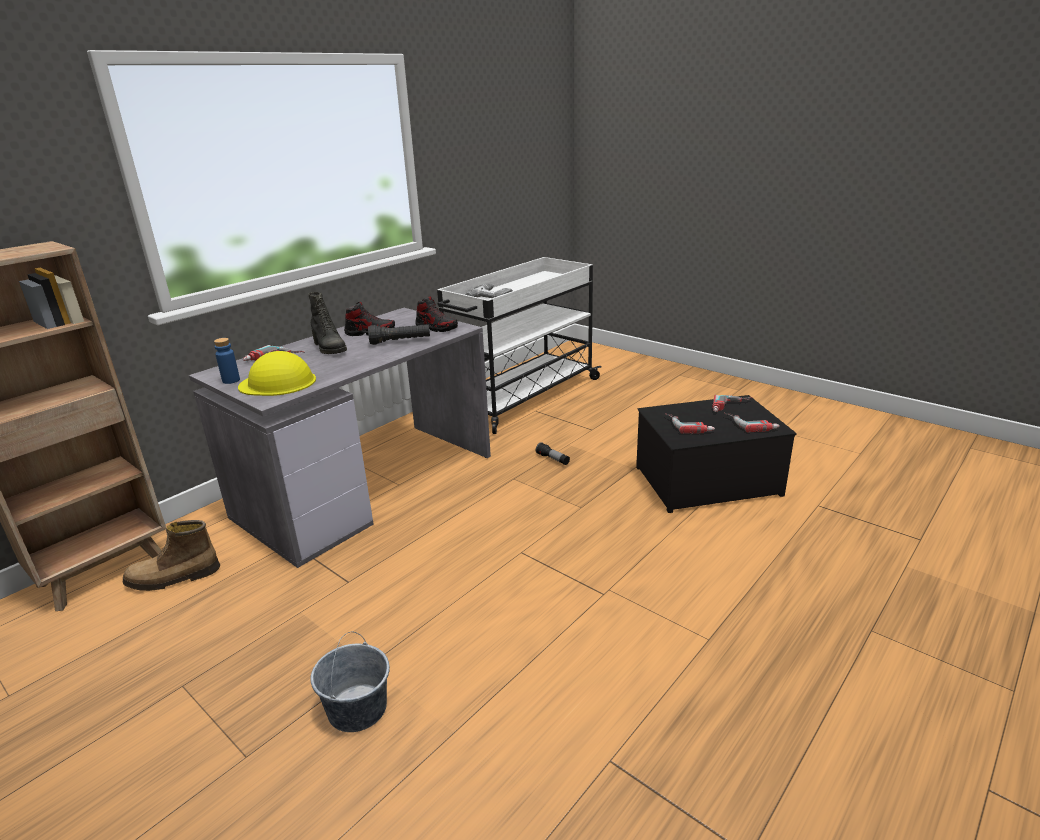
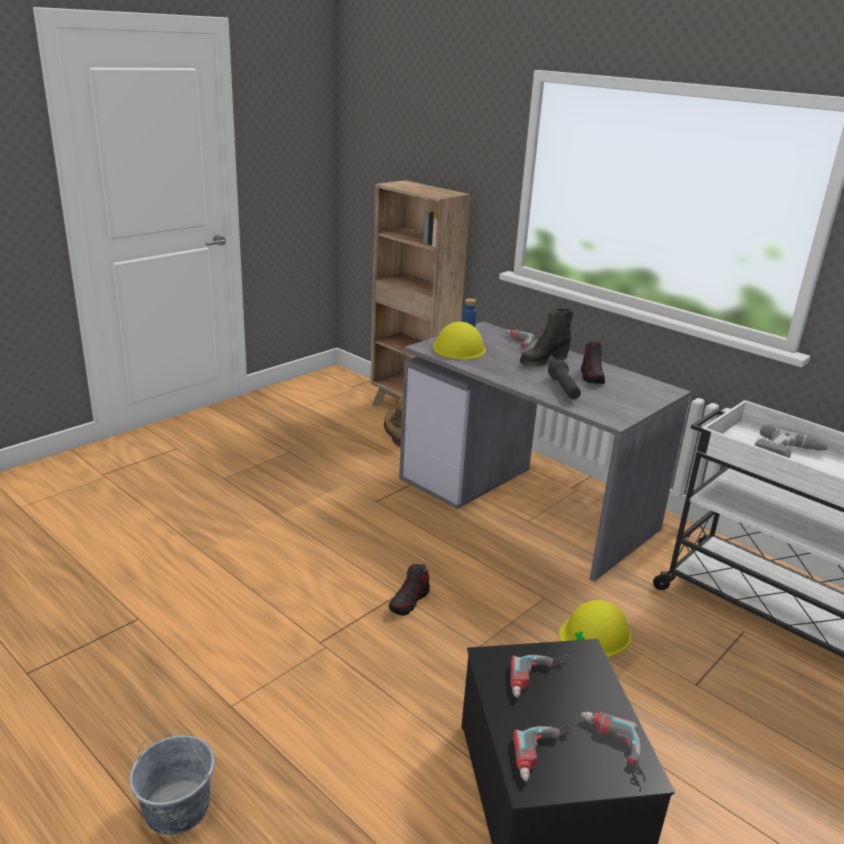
camera: 90 degrees right, 0 degrees up
(357, 709) = (240, 512): grey bucket -> grey bucket (176, 807)
(436, 328) = (612, 407): shoe -> shoe (409, 601)
(553, 459) = (595, 634): flashlight -> yellow hard hat

